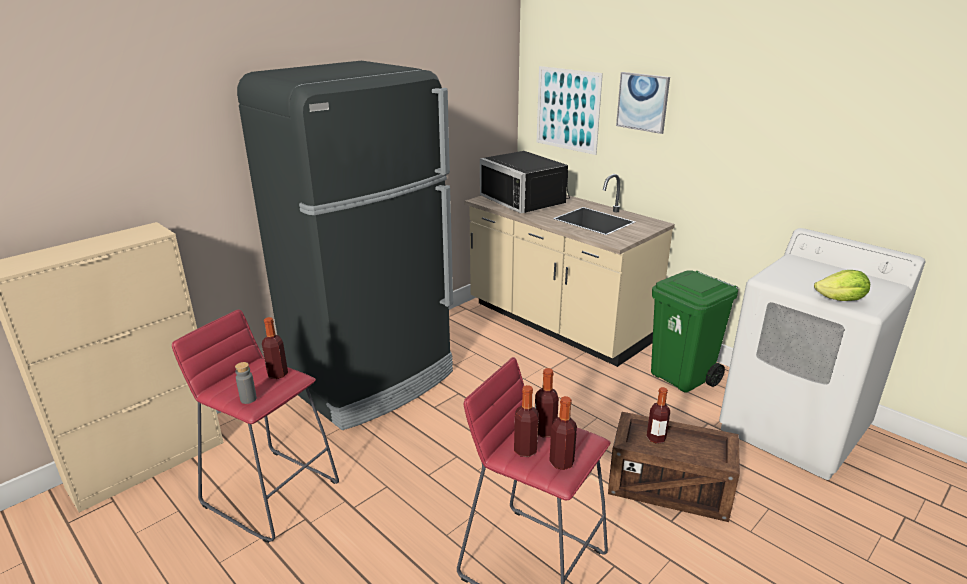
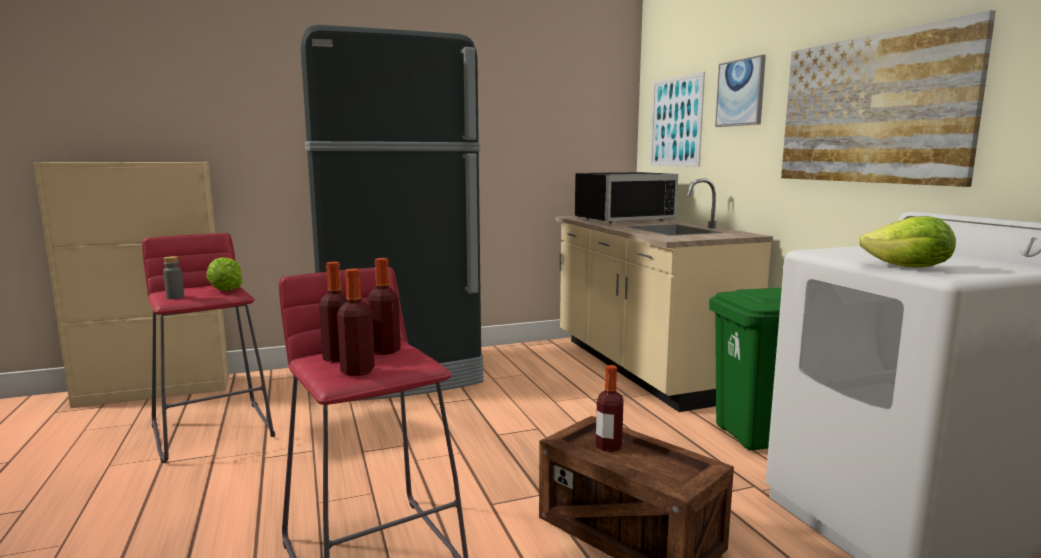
camera: 25 degrees right, 15 degrees down
(277, 374) = (225, 290): bottle -> lettuce
(527, 200) = (620, 219): black microwave -> black microwave turned 105 degrees counterclockwise
(766, 145) = (871, 109): none -> picture

